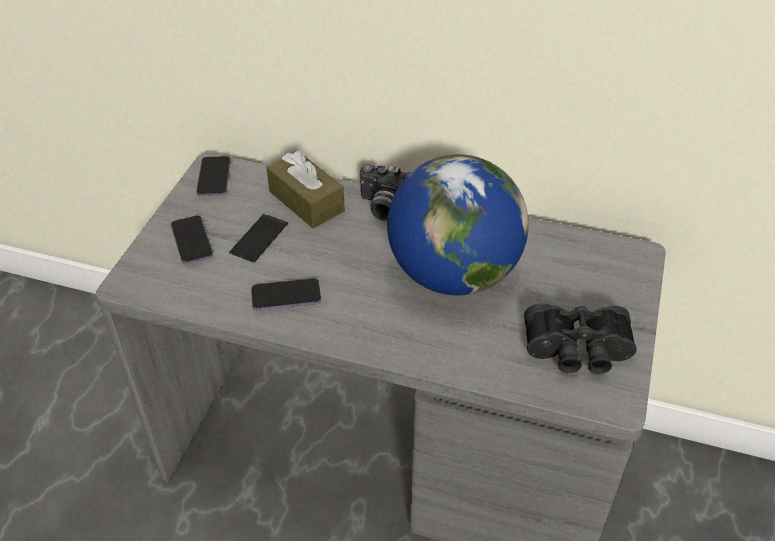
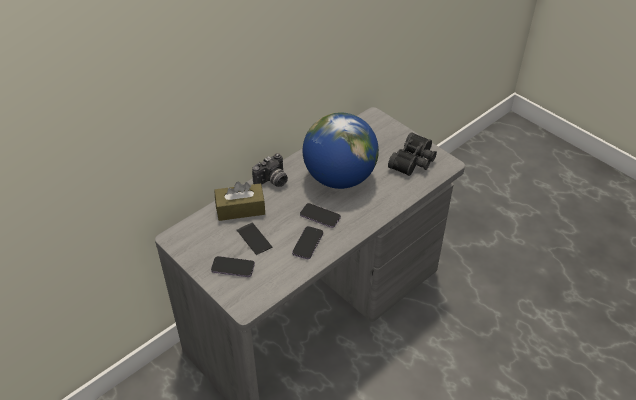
camera: 60 degrees left, 0 degrees up
(214, 178) = (184, 240): phone -> phone (320, 216)

